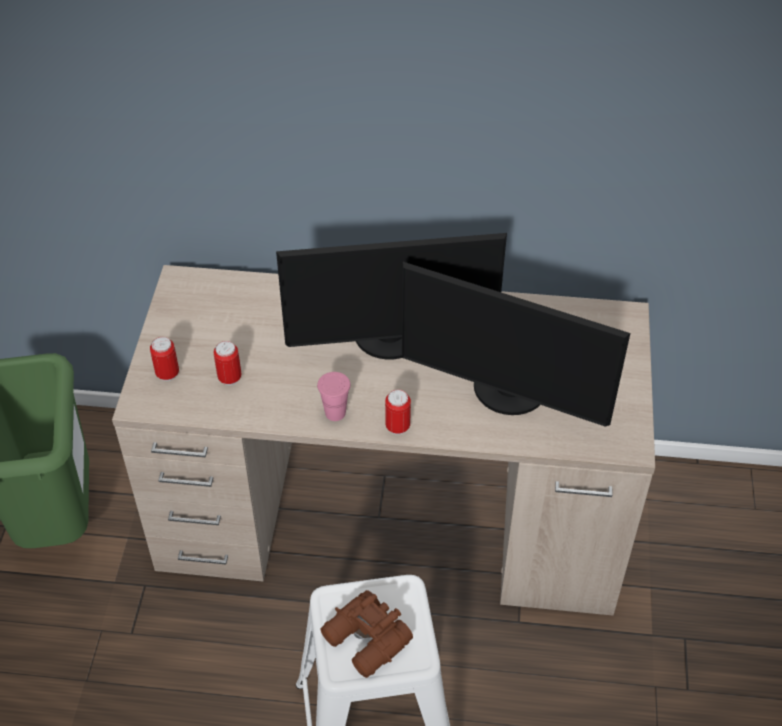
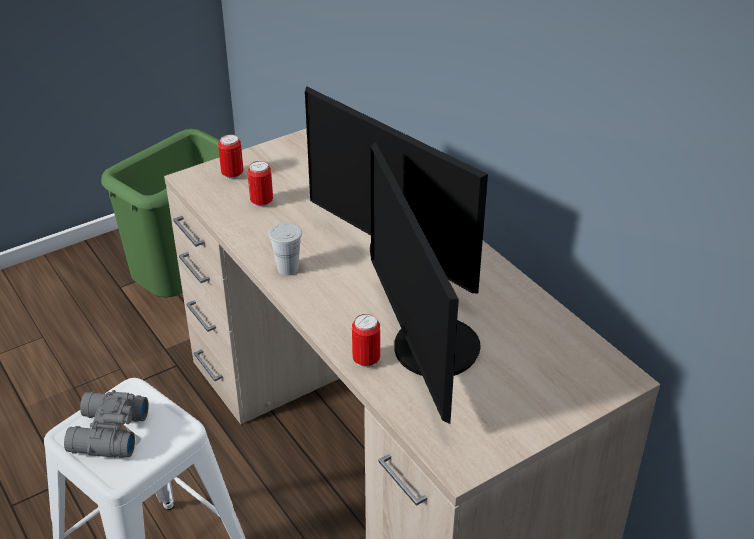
camera: 50 degrees right, 10 degrees down
(335, 413) = (287, 269): pink cup -> white cup
(366, 642) = (107, 434): brown binoculars -> grey binoculars
(397, 427) = (311, 308): can -> can (366, 360)

